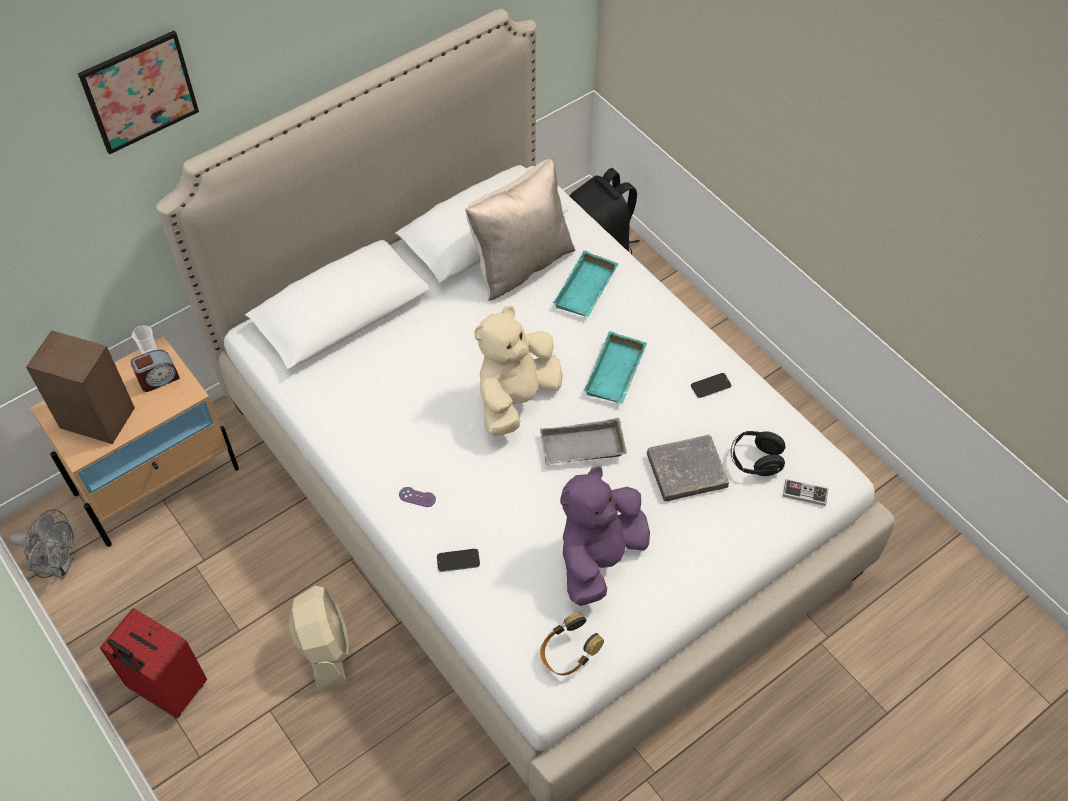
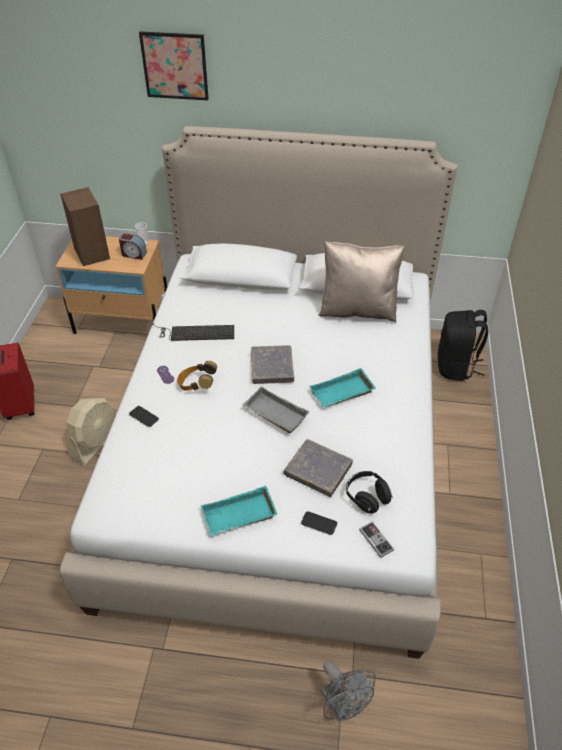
camera: 45 degrees right, 10 degrees down
(58, 566) = (47, 327): grey fan -> grey fan (342, 706)
(382, 423) = (194, 332): none -> keyboard
(516, 399) = (272, 367): beige plush toy -> grey book
(568, 654) = (131, 505): headphones -> headphones (197, 385)
(587, 290) = (378, 345): turquoise tray -> turquoise tray (238, 517)
(599, 558) = (211, 473): purple plush toy -> none
(710, 386) = (390, 439): phone -> phone (319, 523)

